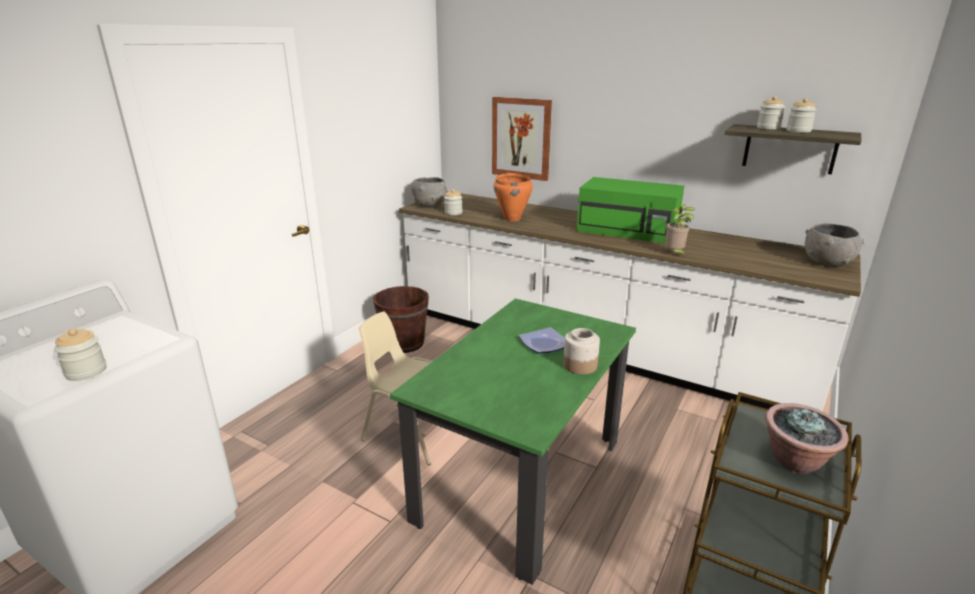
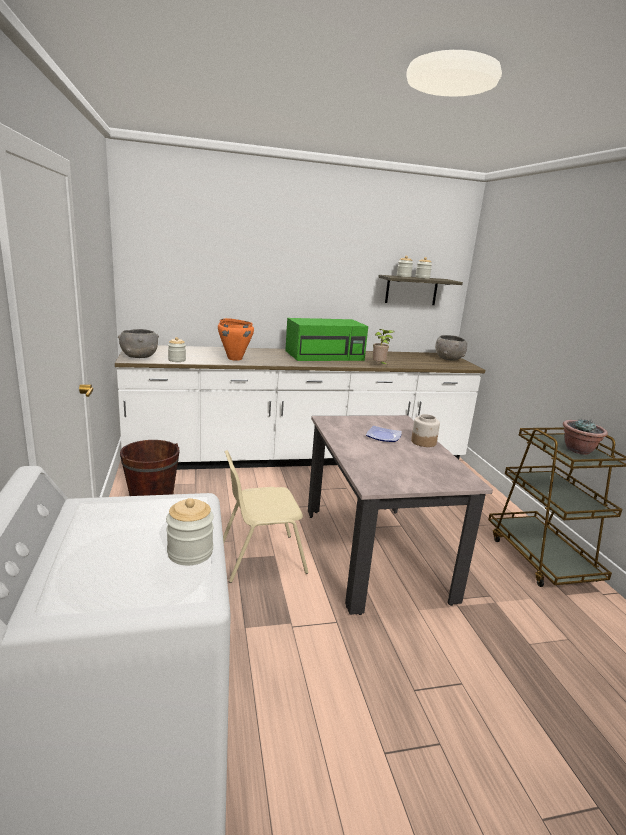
camera: 45 degrees left, 5 degrees down
(521, 138) = (210, 289): picture -> none
(521, 480) = (374, 552): green dining table -> beige dining table

